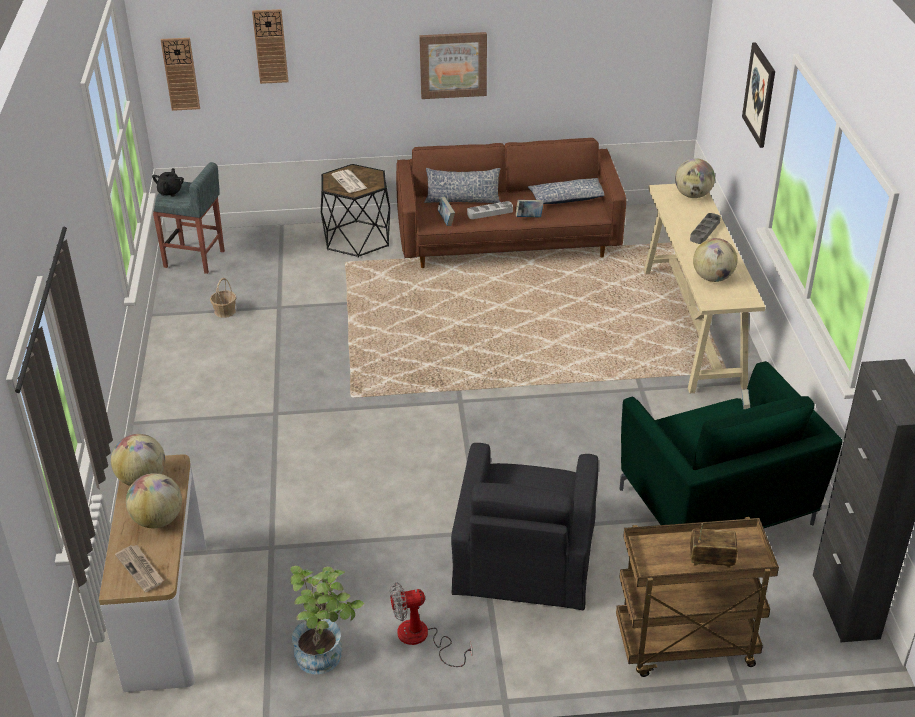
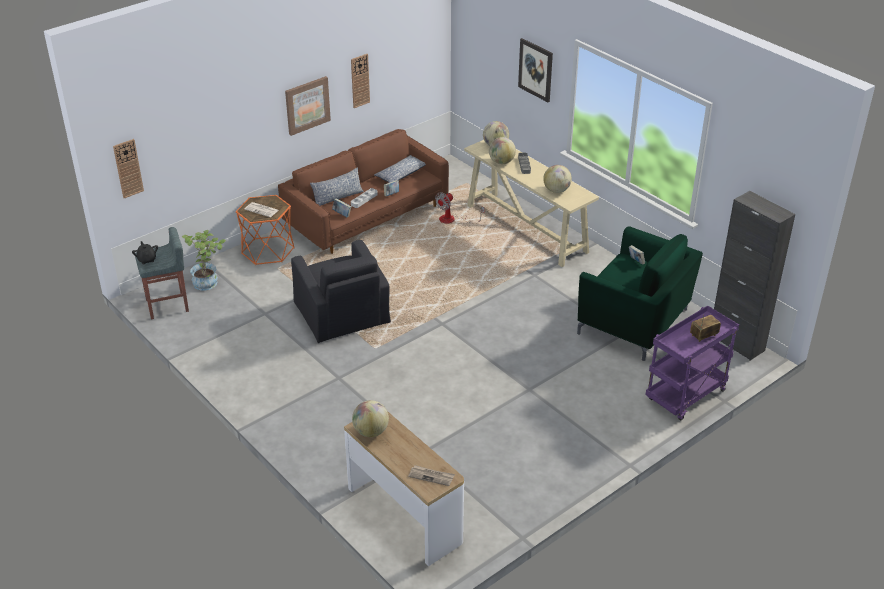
camera: 35 degrees left, 0 degrees up
(158, 520) = (408, 448): globe -> globe (501, 162)
(224, 311) = (231, 330): basket -> none
(270, 46) = (189, 128): wall clock -> wall clock (360, 80)
(326, 655) = (517, 490): potted plant -> potted plant (208, 281)
(357, 239) = (268, 251): black side table -> orange side table
(422, 638) = (557, 457): fan -> fan (453, 220)
(524, 559) = (567, 392): black armchair -> black armchair (342, 313)
(685, 646) = (685, 397): brown cart -> purple cart

